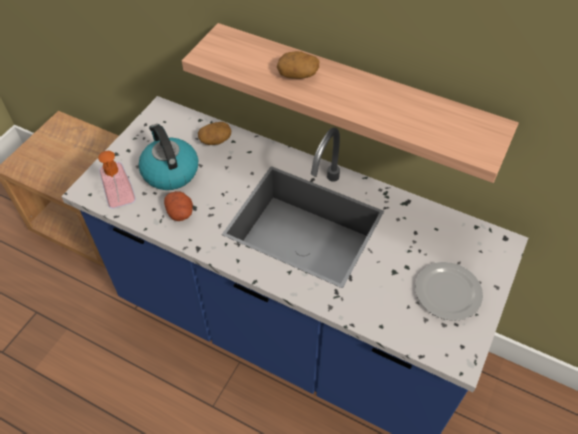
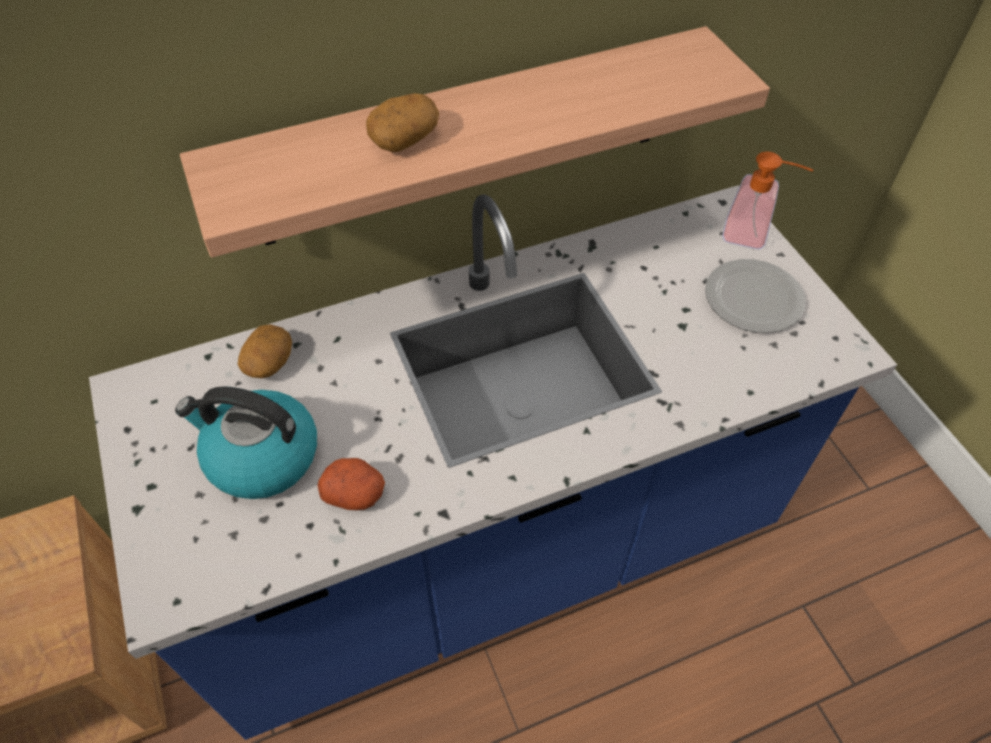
camera: 50 degrees left, 0 degrees up
(122, 201) = (245, 561): soap dispenser -> soap dispenser (754, 236)

